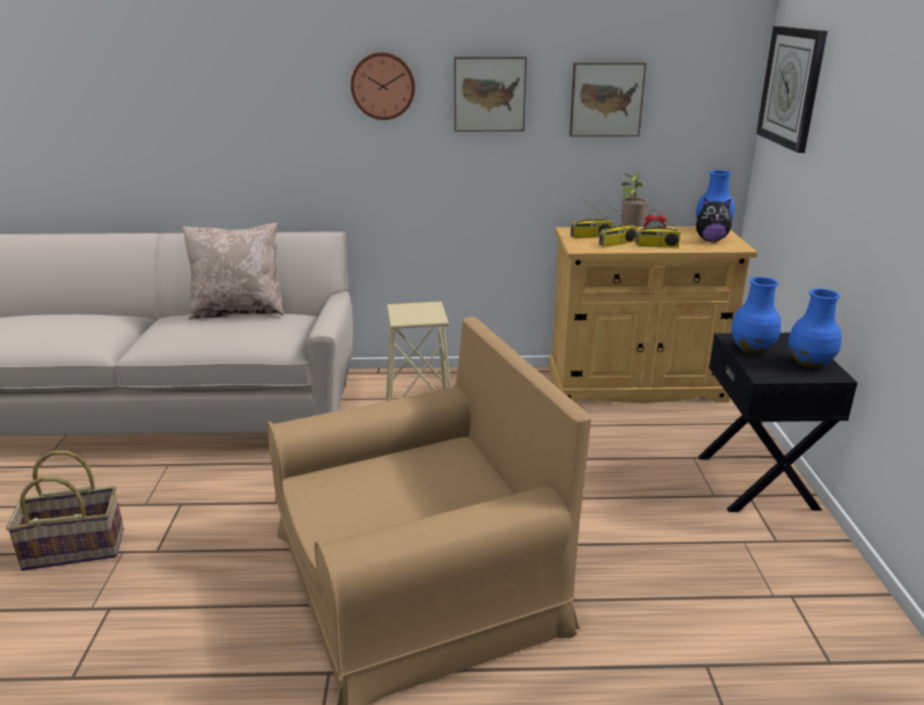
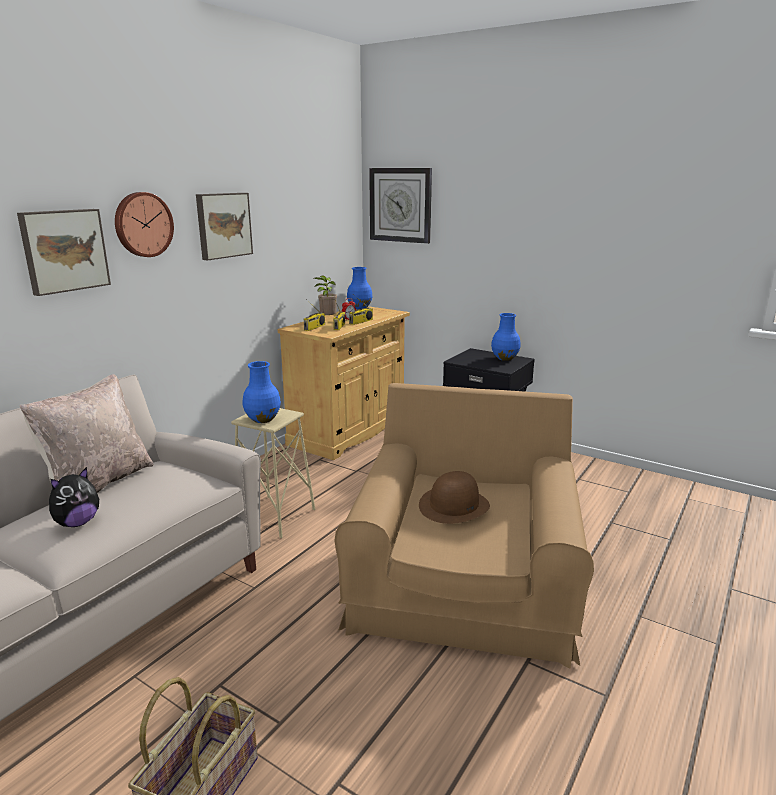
camera: 55 degrees left, 5 degrees down
(421, 480) = (454, 505): none -> brown hat
(606, 99) = (292, 223): picture -> picture (64, 250)
(711, 240) = (375, 312): plush toy -> plush toy (77, 523)
(751, 348) = (473, 361): blue vase -> blue vase (262, 419)

